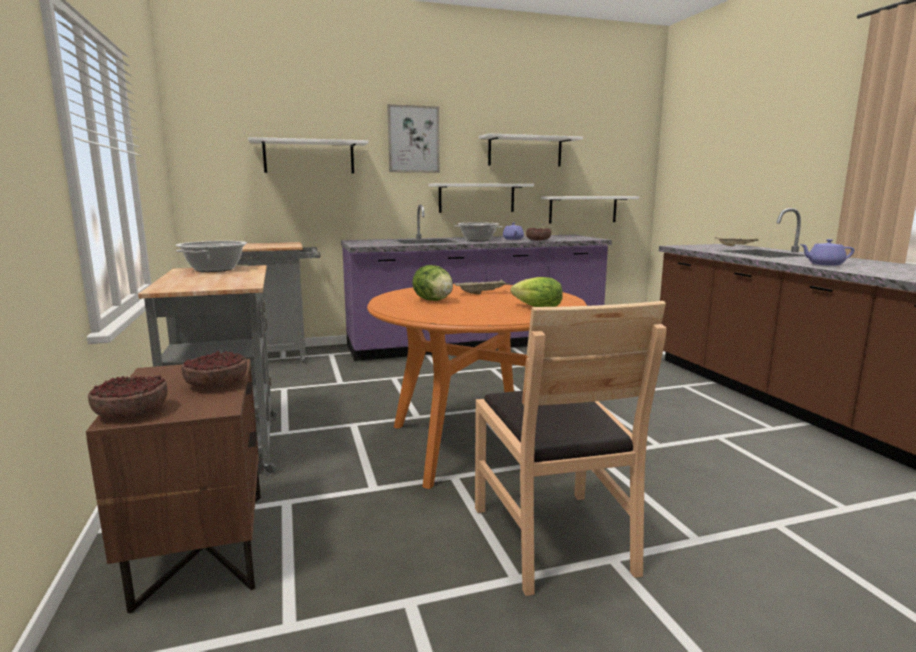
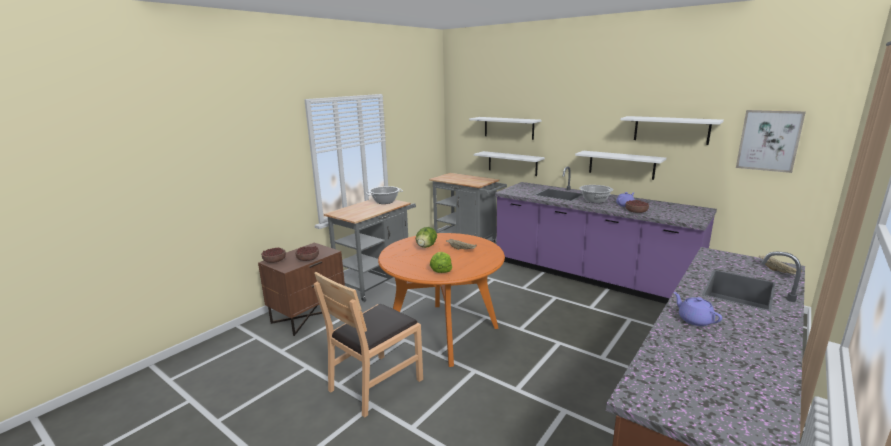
camera: 55 degrees right, 5 degrees up
(413, 139) = (575, 118): picture -> picture (769, 140)
(583, 209) = (732, 187): white shelf -> white shelf (512, 163)

